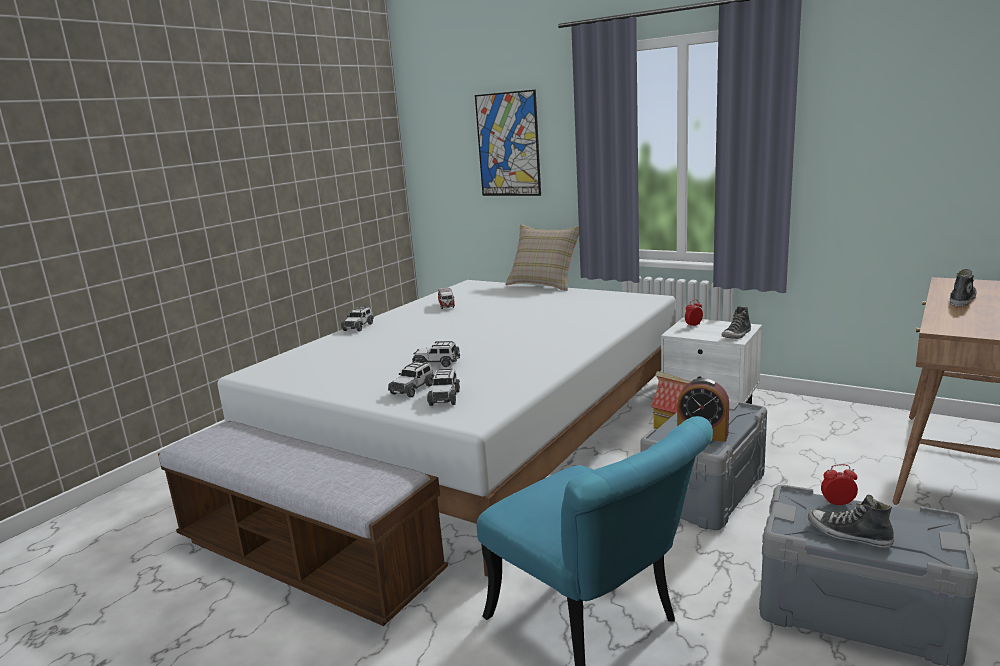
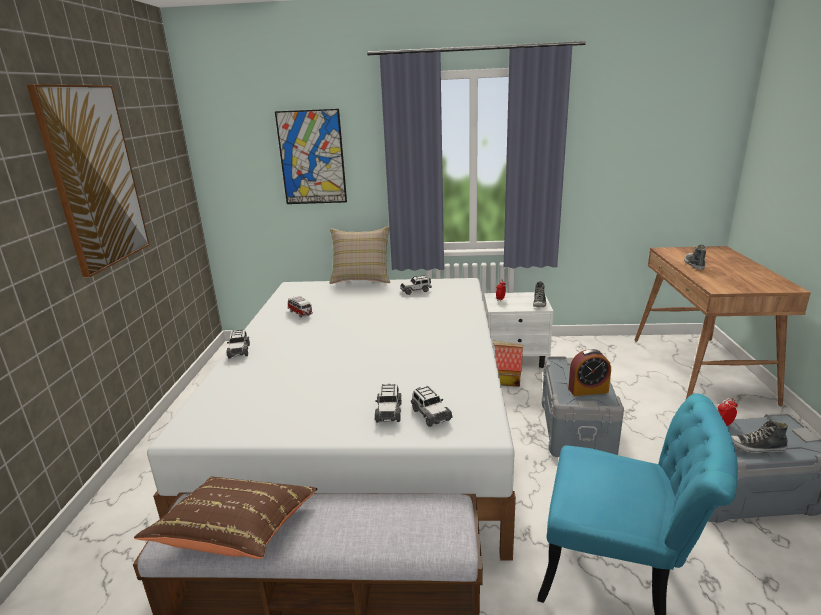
camera: 30 degrees left, 5 degrees up
(229, 450) = (237, 533): none -> brown pillow
(275, 154) = (94, 177): none -> picture
(437, 363) = (373, 378): toy car -> toy car (416, 290)

